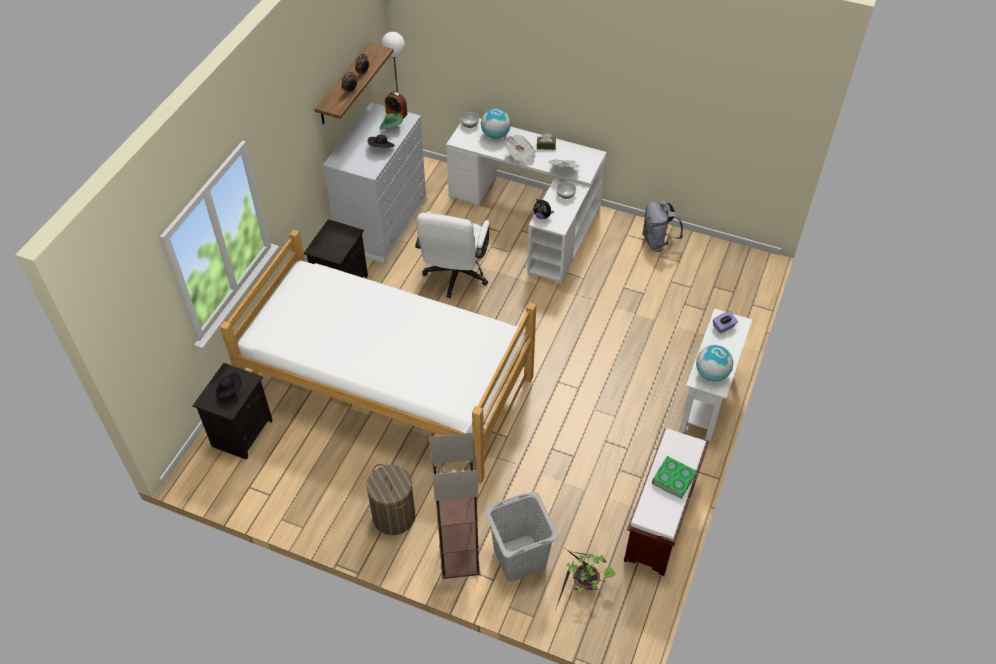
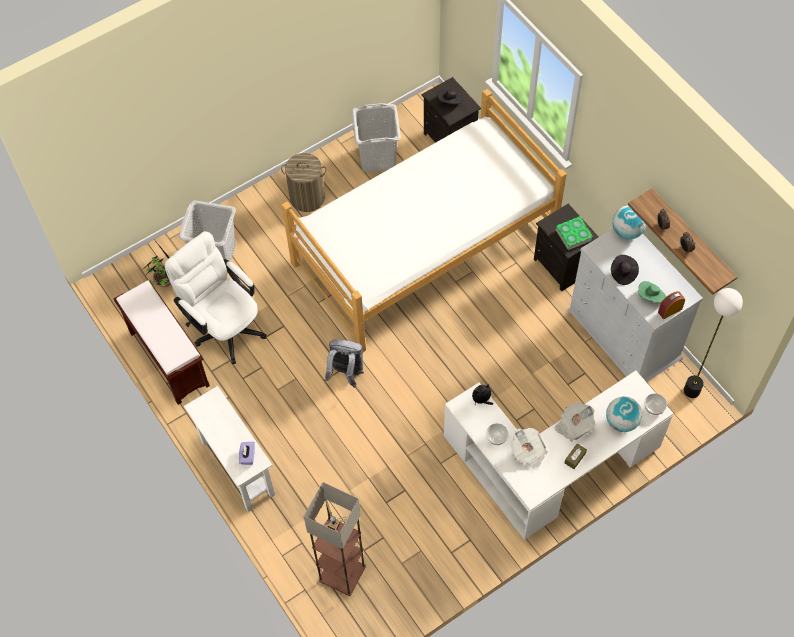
camera: 125 degrees right, 10 degrees up
(302, 483) = (377, 157): none -> grey laundry basket
(455, 277) = (514, 357): white office chair -> white office chair (224, 326)
(460, 559) = (243, 219): floor lamp -> floor lamp (341, 574)
(658, 242) = (440, 562): grey backpack -> grey backpack (346, 373)
(673, 479) = (155, 327): book -> book (573, 235)
(711, 374) = (212, 411): globe -> globe (627, 231)

